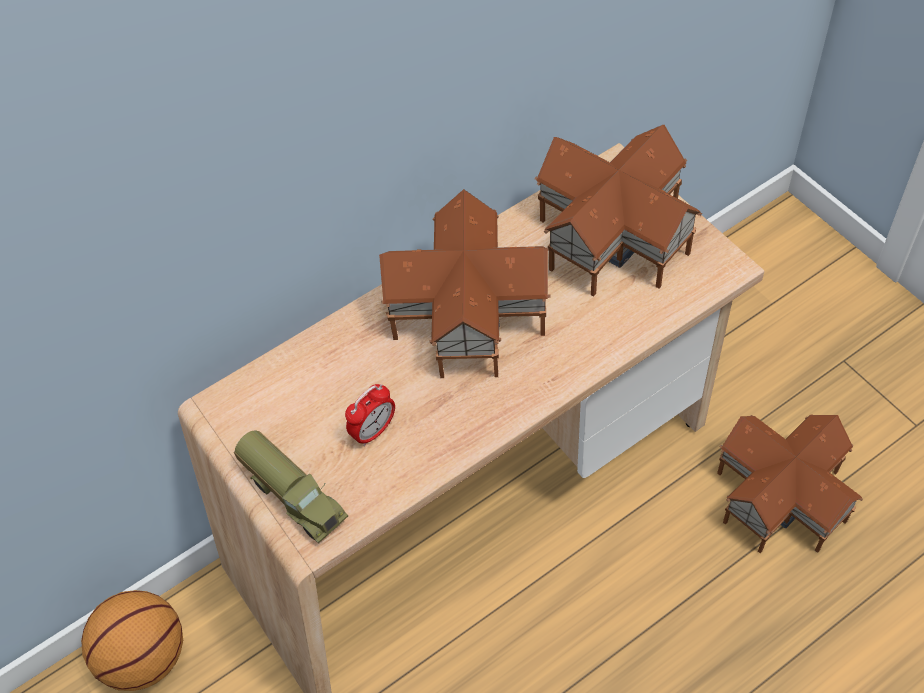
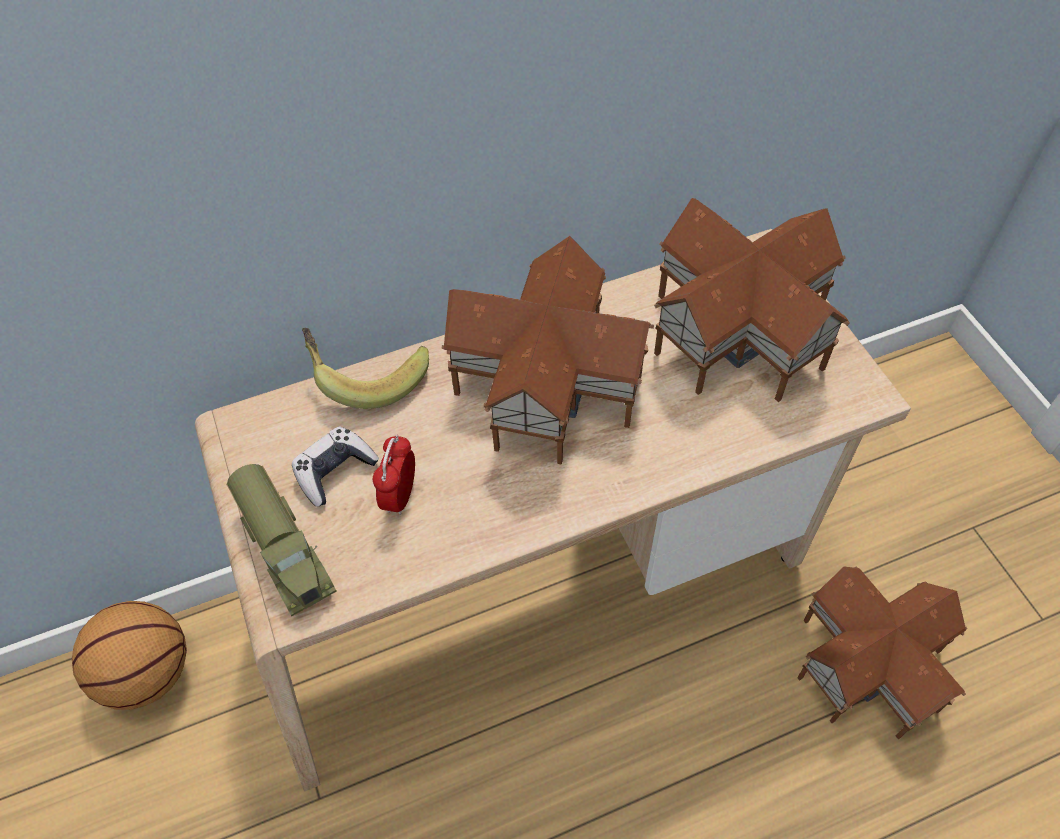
camera: 10 degrees right, 0 degrees up
(313, 424) = (335, 471): none -> game controller
(315, 339) = (368, 375): none -> banana
(374, 431) = (400, 495): alarm clock -> alarm clock turned 135 degrees clockwise

